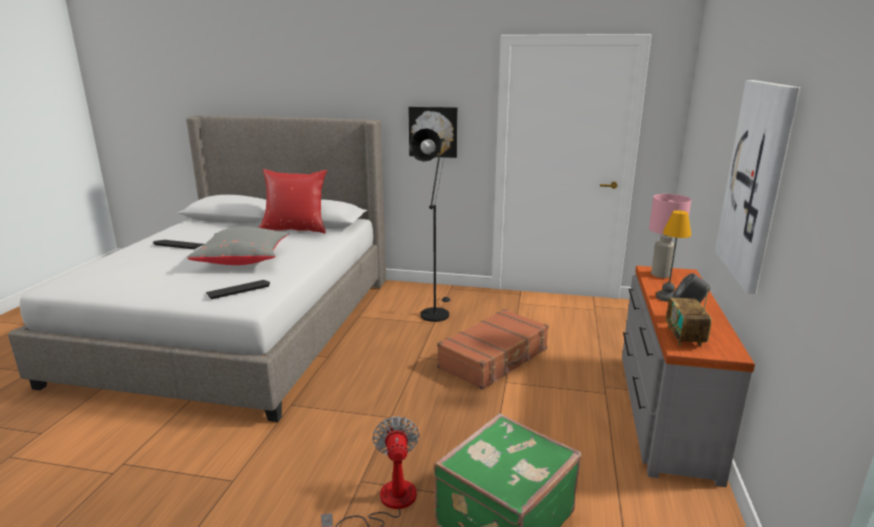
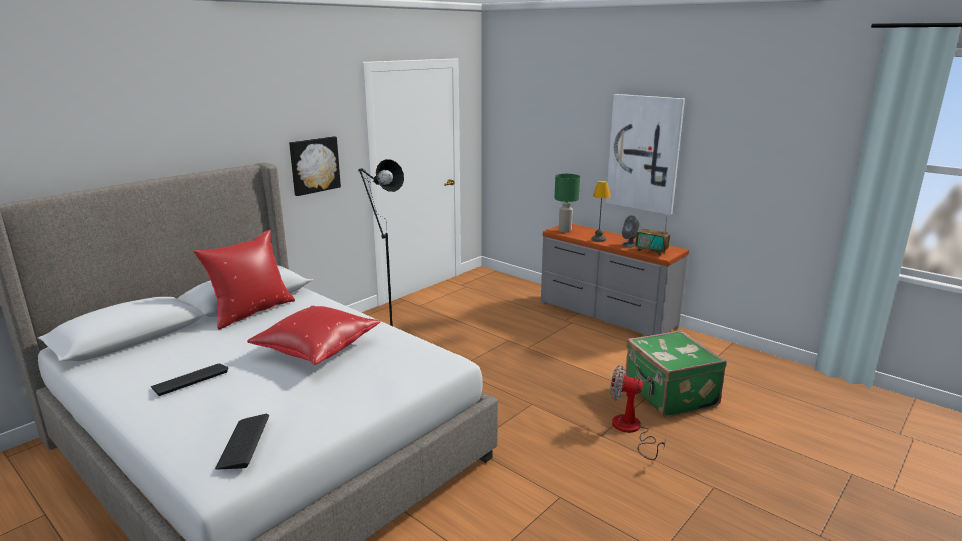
camera: 60 degrees left, 0 degrees up
(238, 289) = (404, 361): keyboard -> keyboard (244, 443)
(244, 260) = (316, 349): grey pillow -> red pillow
(494, 358) = (492, 341): brown suitcase -> none
(661, 275) = (565, 230): pink table lamp -> green table lamp

